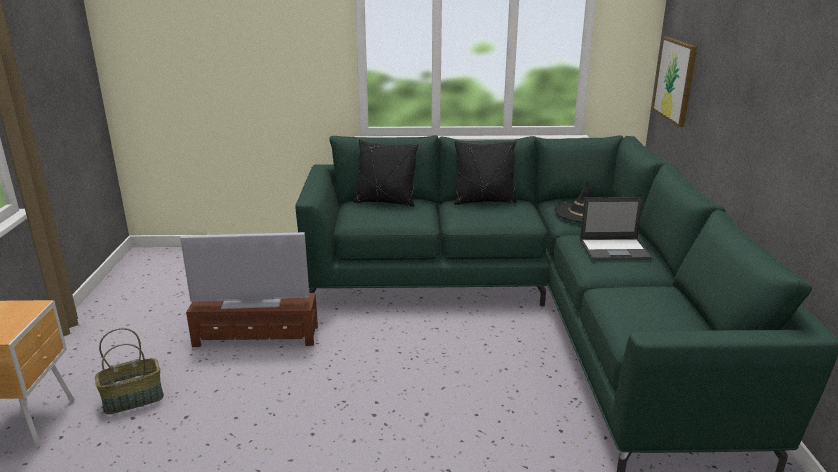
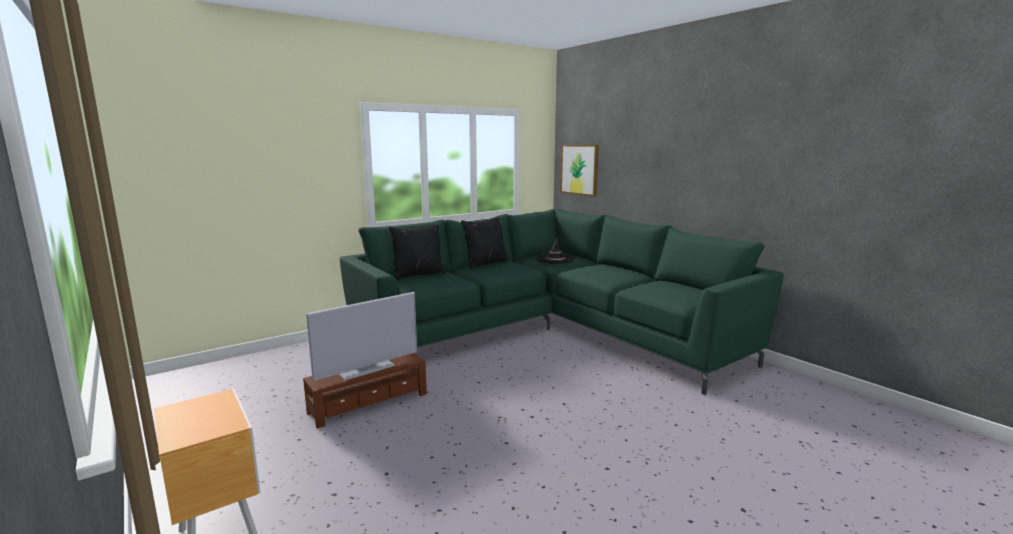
camera: 35 degrees left, 10 degrees down
(134, 399) = (314, 482): basket -> none
(615, 249) = (604, 271): laptop -> none

